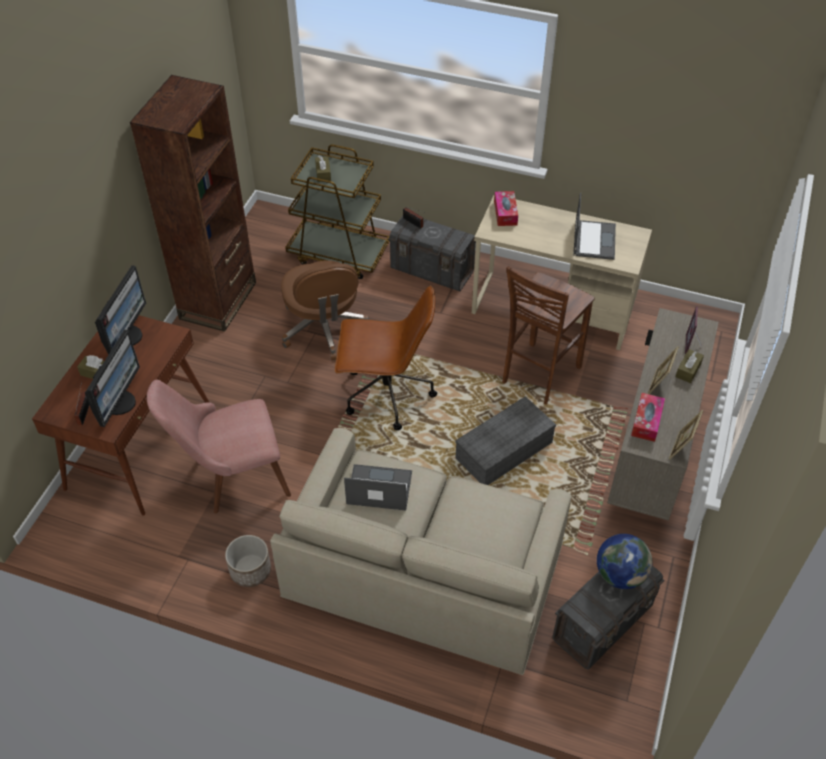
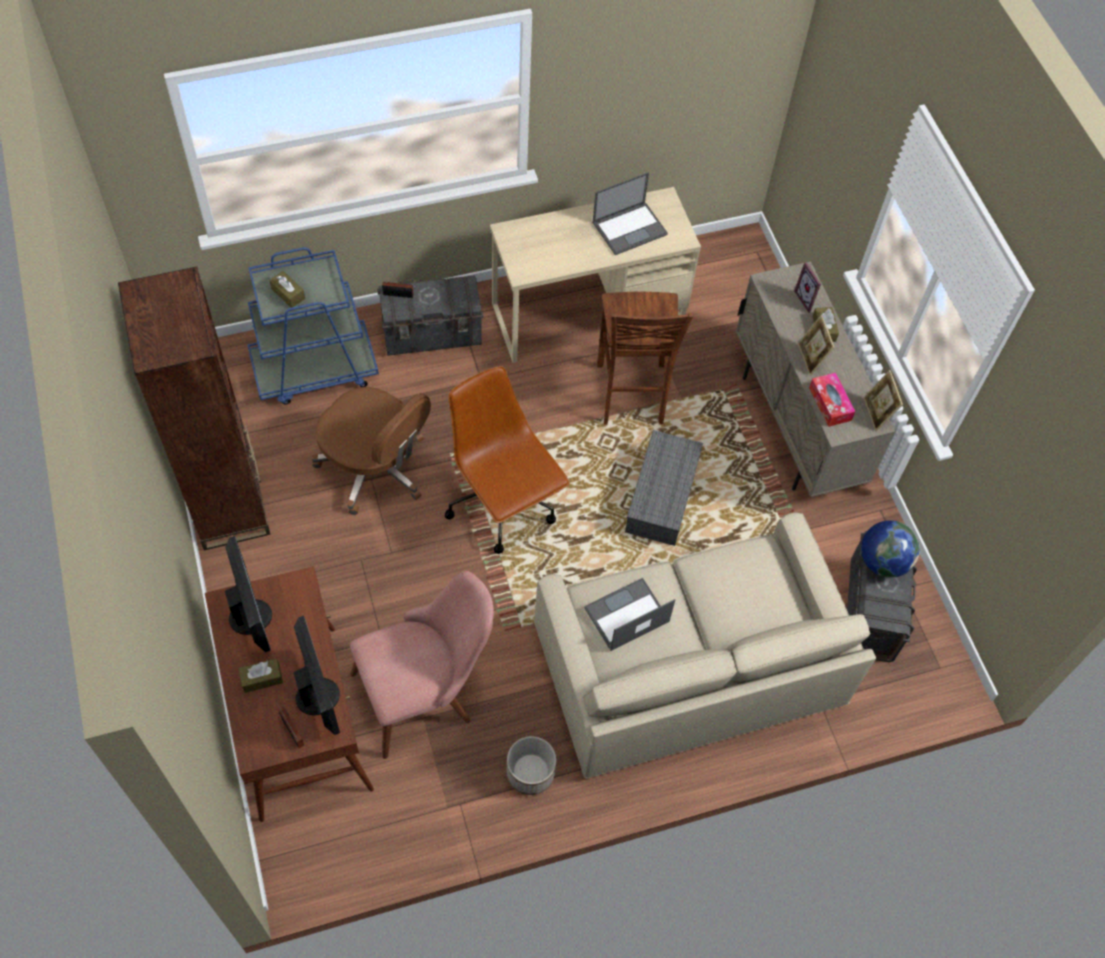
camera: 40 degrees left, 10 degrees up
(231, 477) = (426, 691): pink chair -> pink chair turned 150 degrees counterclockwise
(339, 254) = (315, 369): brown cart -> blue cart
(386, 394) = (503, 505): brown office chair -> brown office chair turned 90 degrees counterclockwise
(505, 213) = (520, 241): tissue box -> none
(594, 239) = (630, 228): laptop -> laptop turned 90 degrees clockwise

